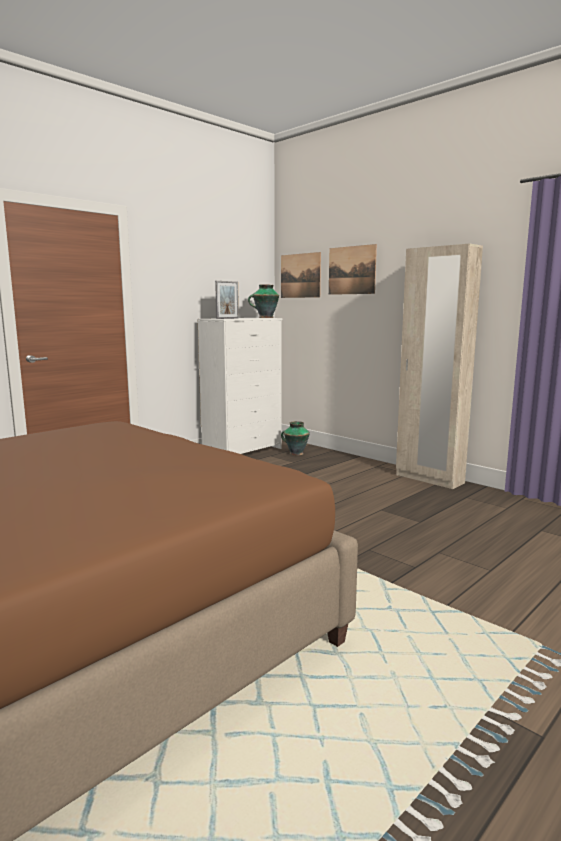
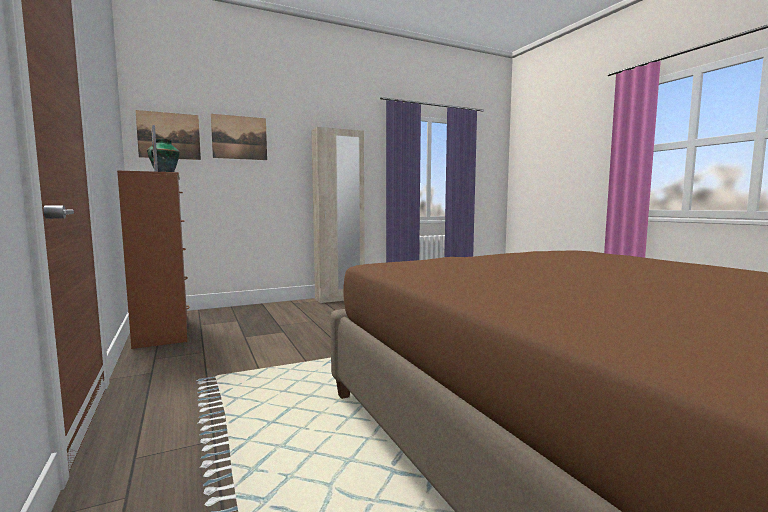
camera: 70 degrees left, 5 degrees down
(243, 451) = (163, 331): white dresser -> brown dresser
(295, 453) = (214, 317): vase -> none

